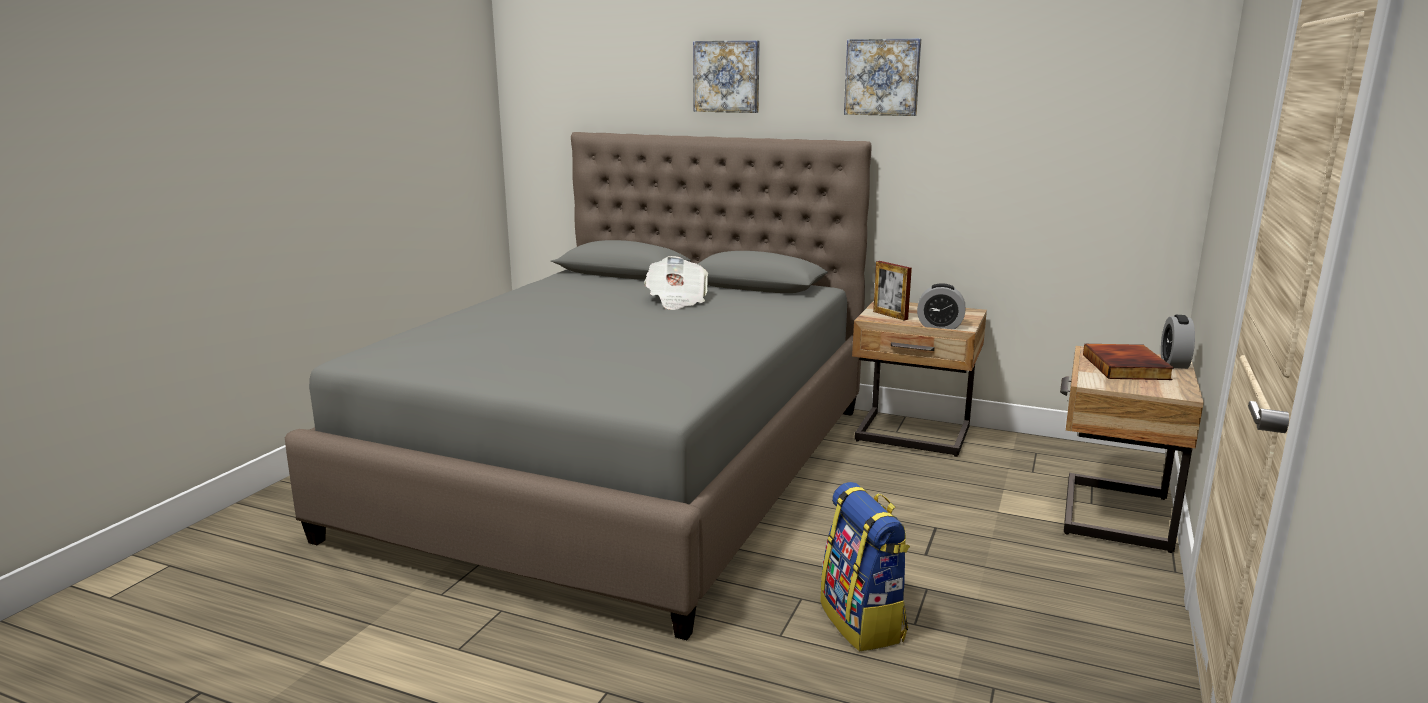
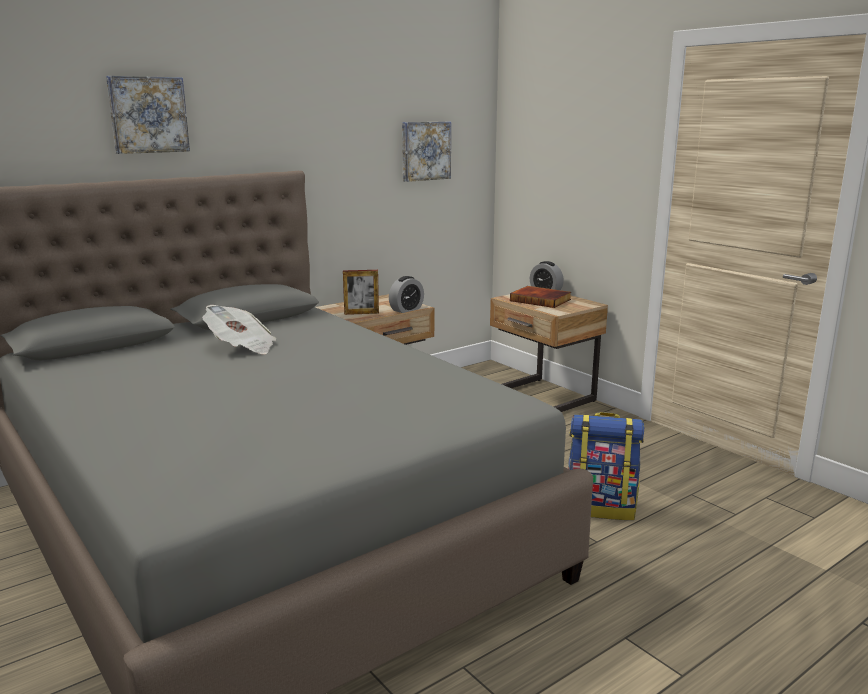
camera: 60 degrees left, 0 degrees up
(882, 77) = (297, 114): picture -> picture (425, 151)

